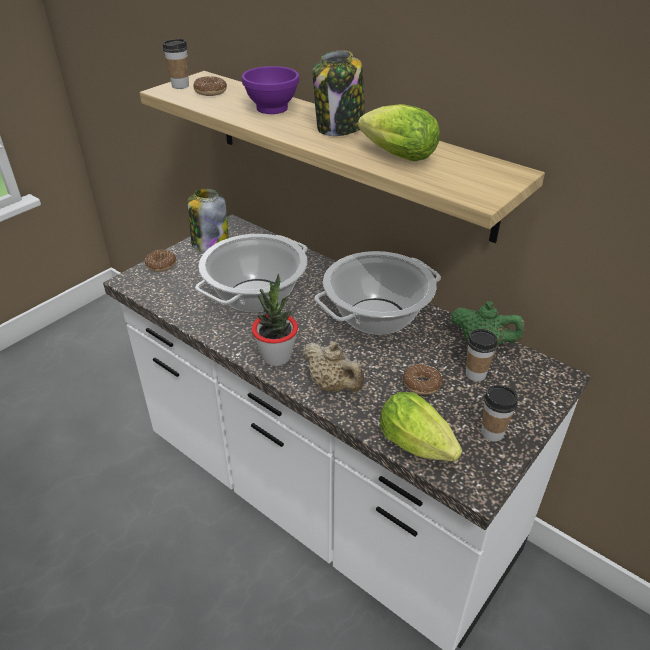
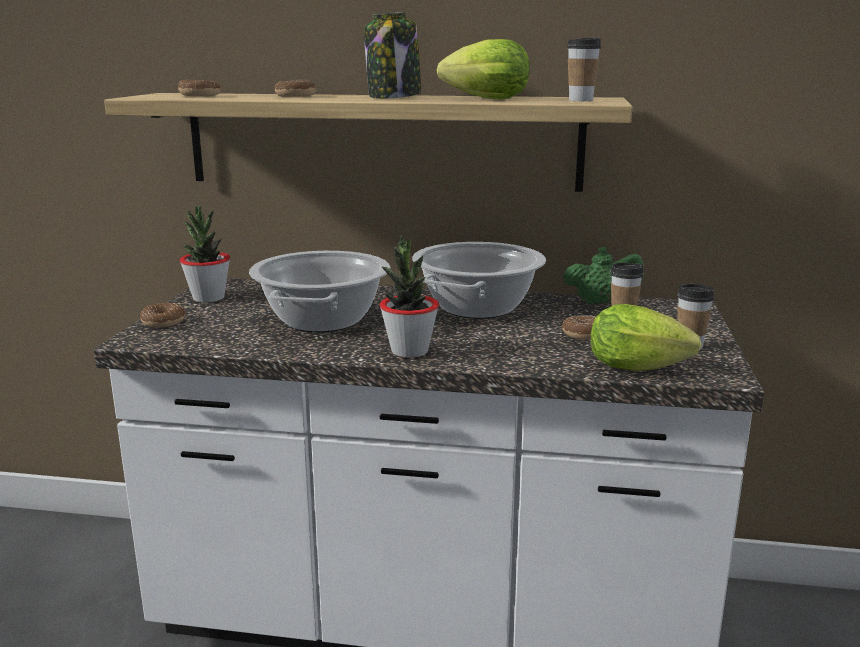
camera: 30 degrees left, 20 degrees down
(180, 86) = (152, 95): cup -> cup (580, 100)
(210, 243) = (208, 298): jar -> potted plant
(272, 108) = (296, 96): purple bowl -> donut
(333, 385) = (500, 354): beige teapot -> none

